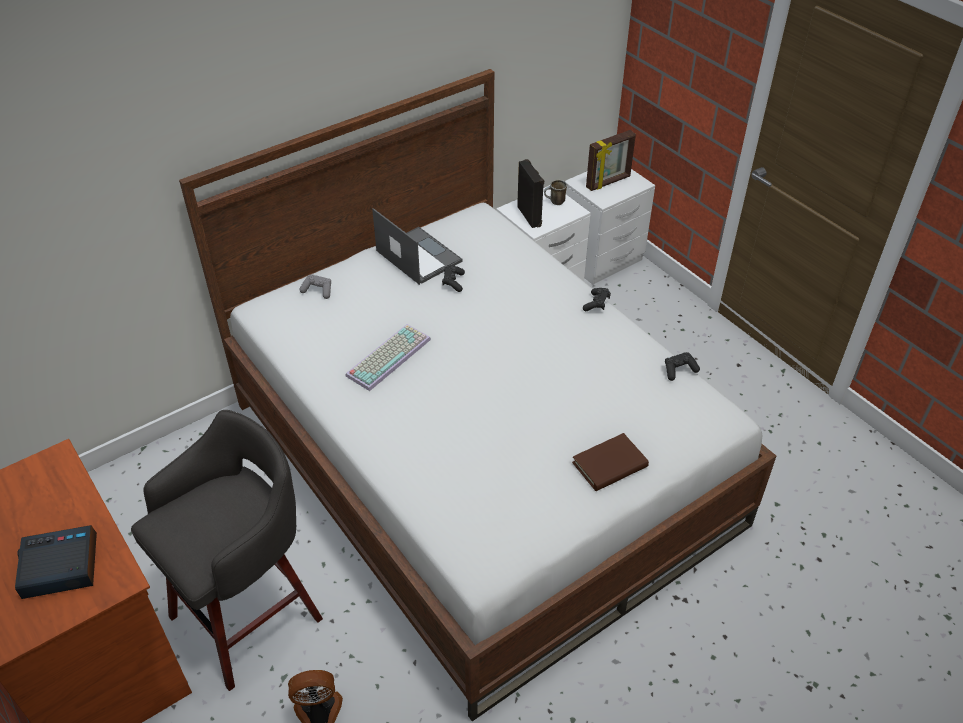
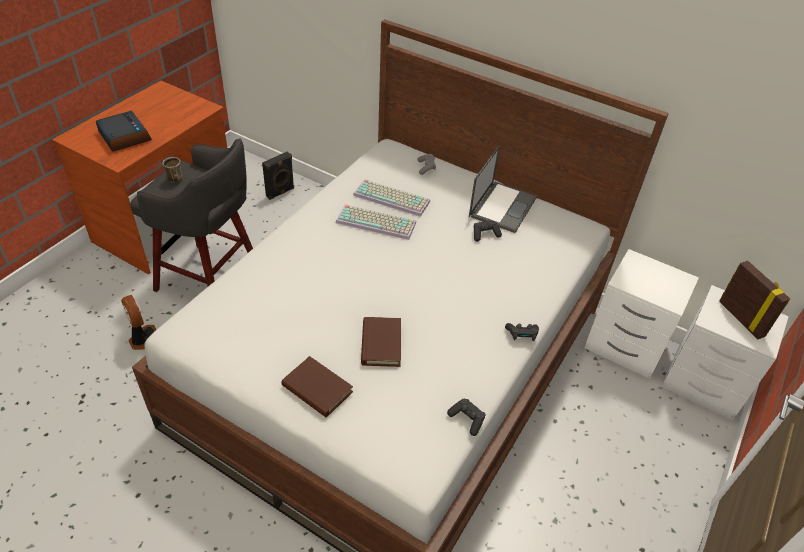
camera: 65 degrees right, 0 degrees up
(354, 332) = (393, 198): none -> keyboard
(530, 216) = (637, 273): black speaker -> black speaker (280, 193)
(554, 202) = (672, 285): mug -> mug (174, 178)
(569, 402) = (381, 344): none -> brown book
(608, 182) = (741, 319): picture frame -> picture frame turned 150 degrees counterclockwise

